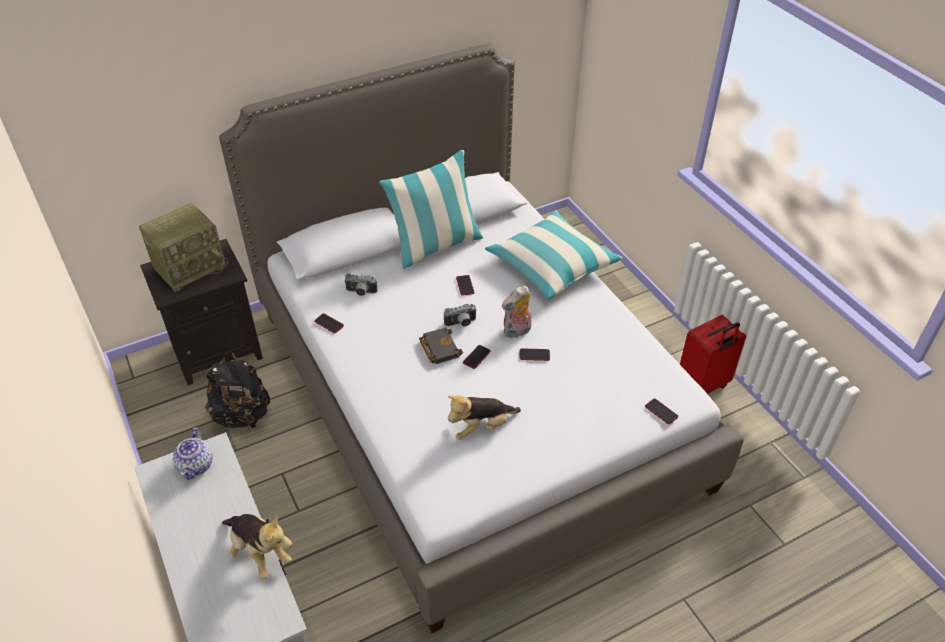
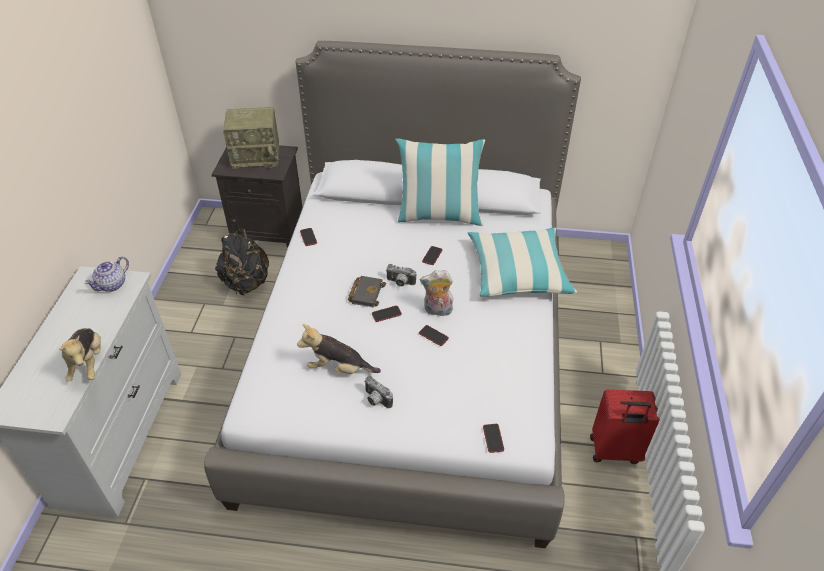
camera: 35 degrees right, 0 degrees up
(361, 292) = (351, 225): camera -> camera (376, 400)

